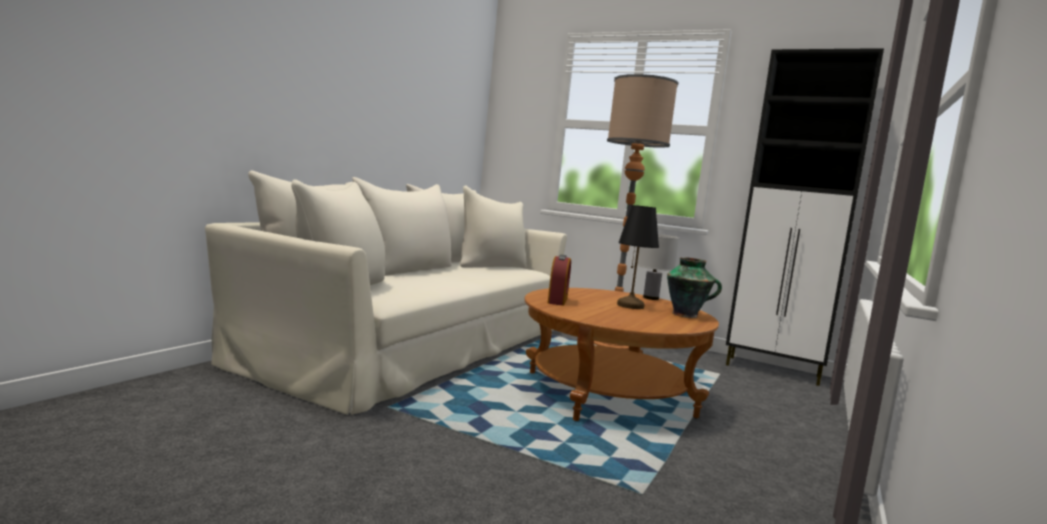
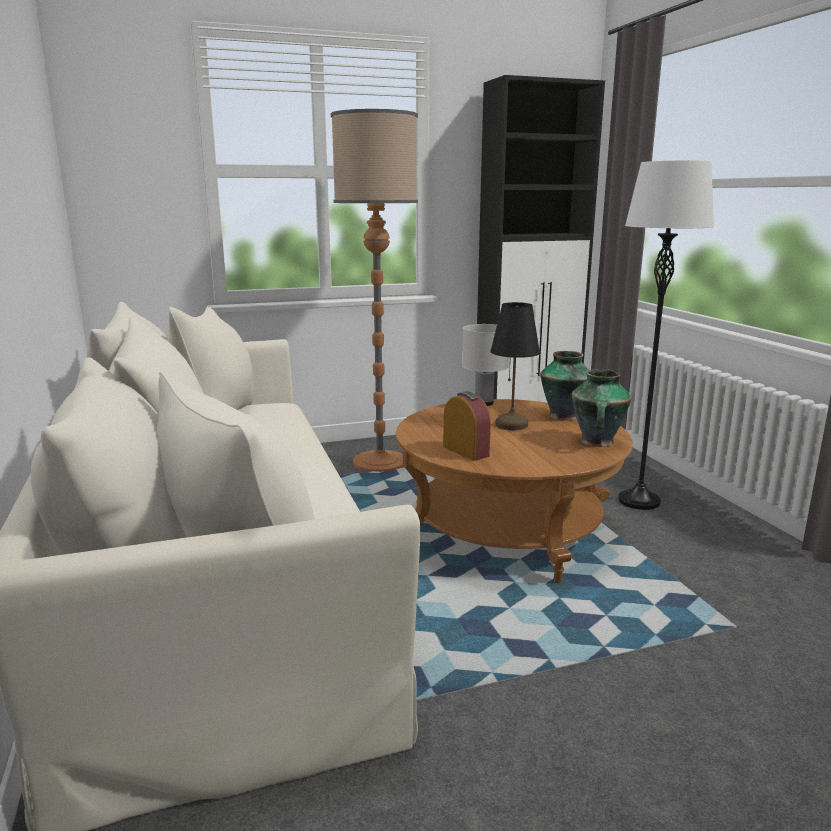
camera: 45 degrees left, 10 degrees up
(658, 324) = (597, 442): none -> vase
(761, 428) = (639, 501): none -> white floor lamp

